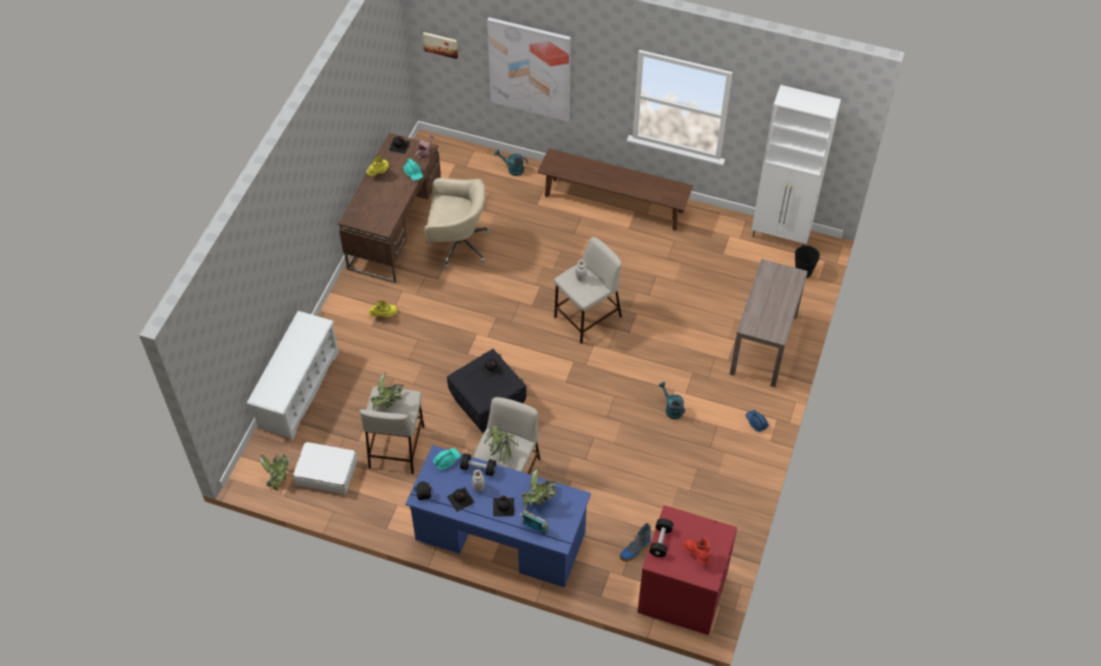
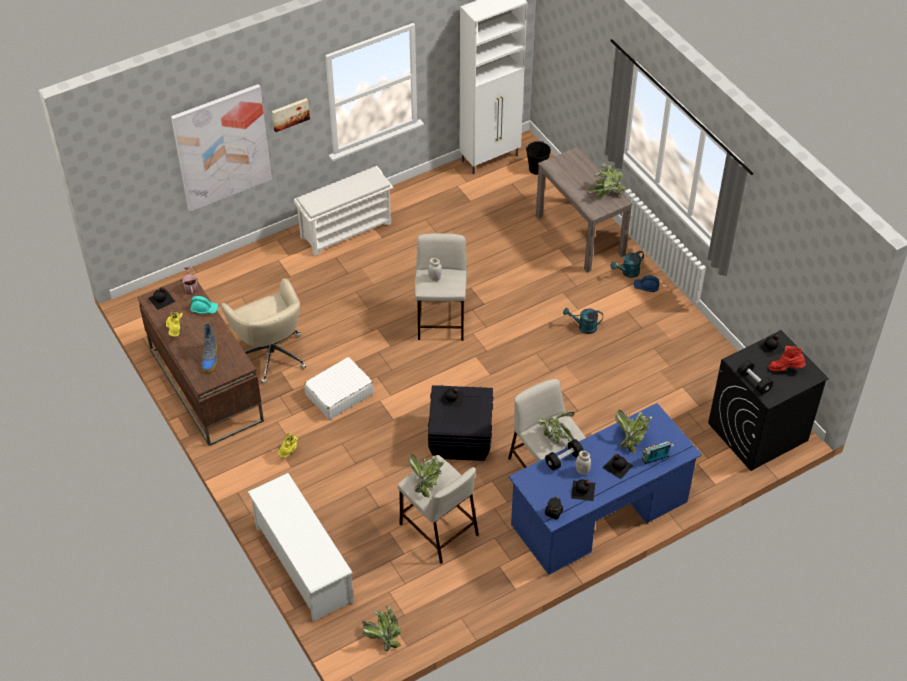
camera: 50 degrees left, 5 degrees down
(326, 472) = (414, 598): white suitcase -> white suitcase (339, 394)
(441, 44) = (123, 181): picture -> picture (290, 114)
(446, 460) = (534, 475): turquoise hard hat -> none
(457, 244) = (271, 353): beige office chair -> beige office chair turned 105 degrees clockwise
(512, 169) = (234, 267): turquoise watering can -> turquoise watering can (628, 273)
(613, 203) = (346, 230): brown bench -> white shoe rack
(635, 550) = (693, 435): boot -> boot (210, 359)
(681, 593) = (757, 432): red washing machine -> black washing machine
(711, 531) = (772, 347): none -> black bottle
(777, 321) = (606, 192): none -> potted plant

